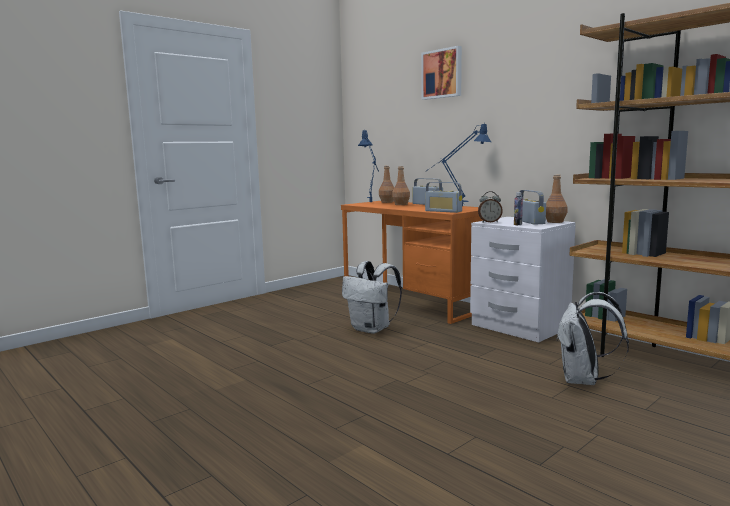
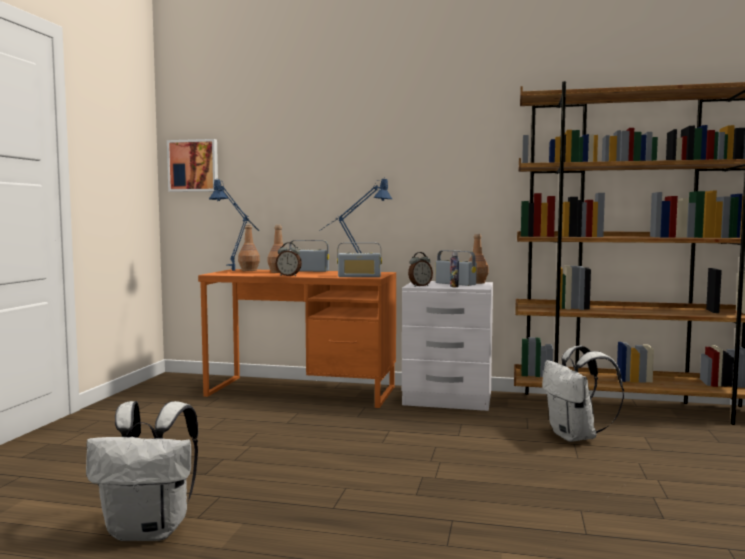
camera: 35 degrees left, 5 degrees down
(372, 329) = (304, 429): white backpack -> white backpack (150, 530)
(394, 208) = (289, 276): none -> alarm clock
(442, 74) = (321, 119): picture -> picture (194, 166)

